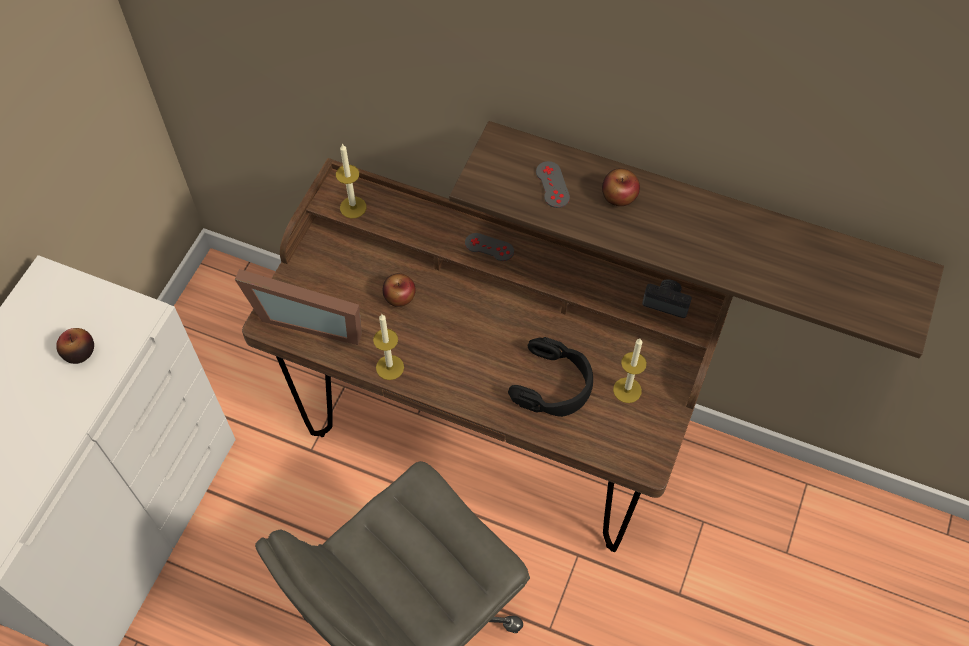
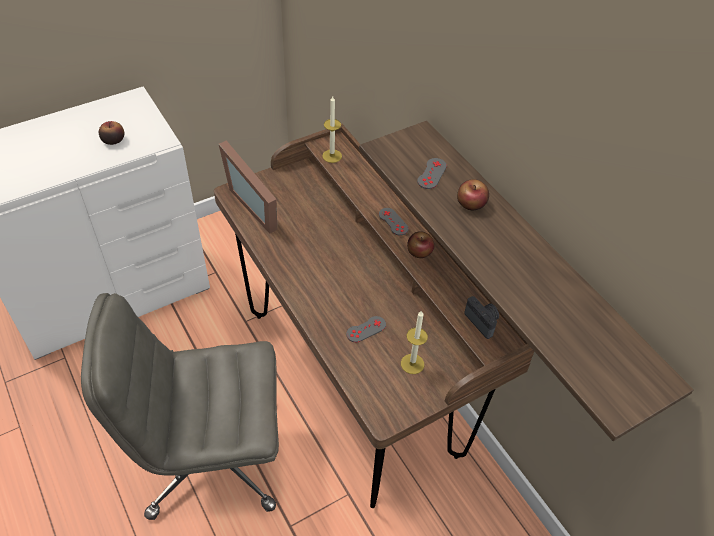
camera: 35 degrees right, 10 degrees down
(390, 367) = (275, 256): candle -> none
(399, 296) = (319, 223): apple -> apple (419, 251)
(553, 385) = (366, 329): black headphones -> grey game controller

